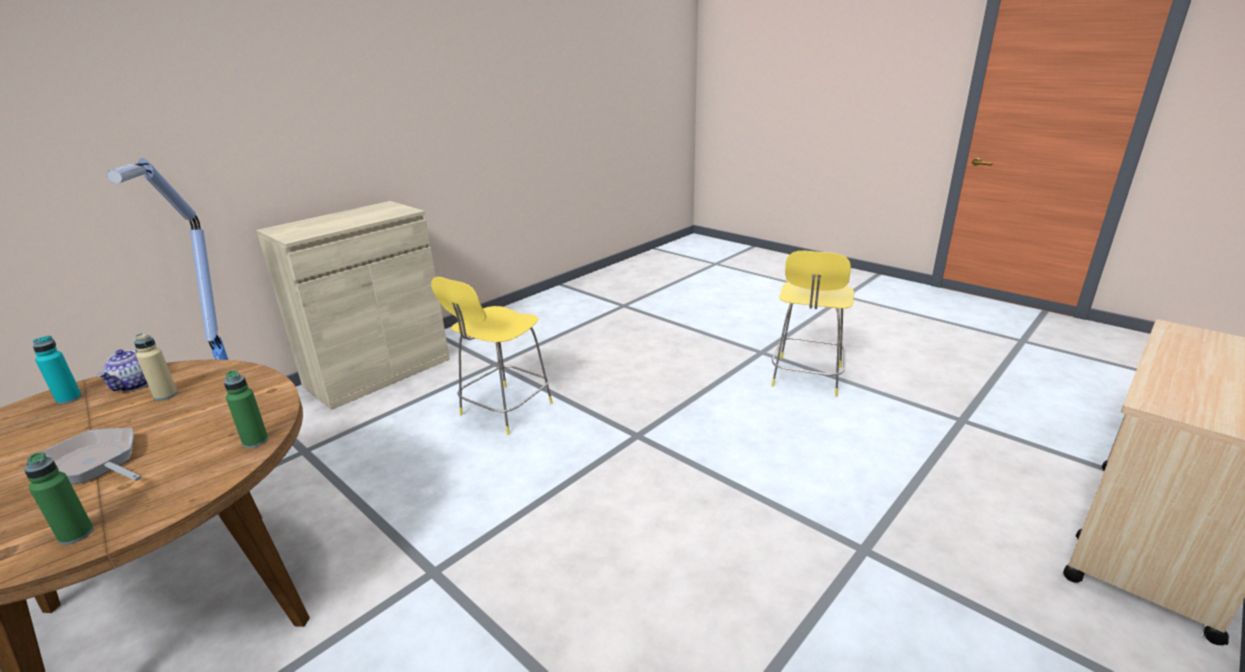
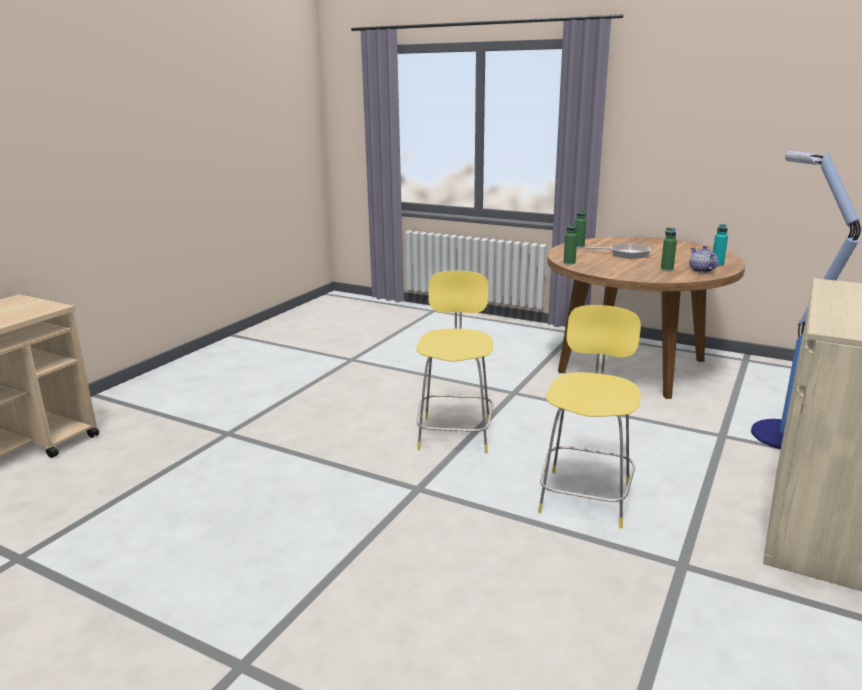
camera: 165 degrees right, 5 degrees down
(166, 395) = (667, 269): beige bottle -> green bottle
(806, 378) = (185, 607): yellow stool -> yellow stool (455, 433)

